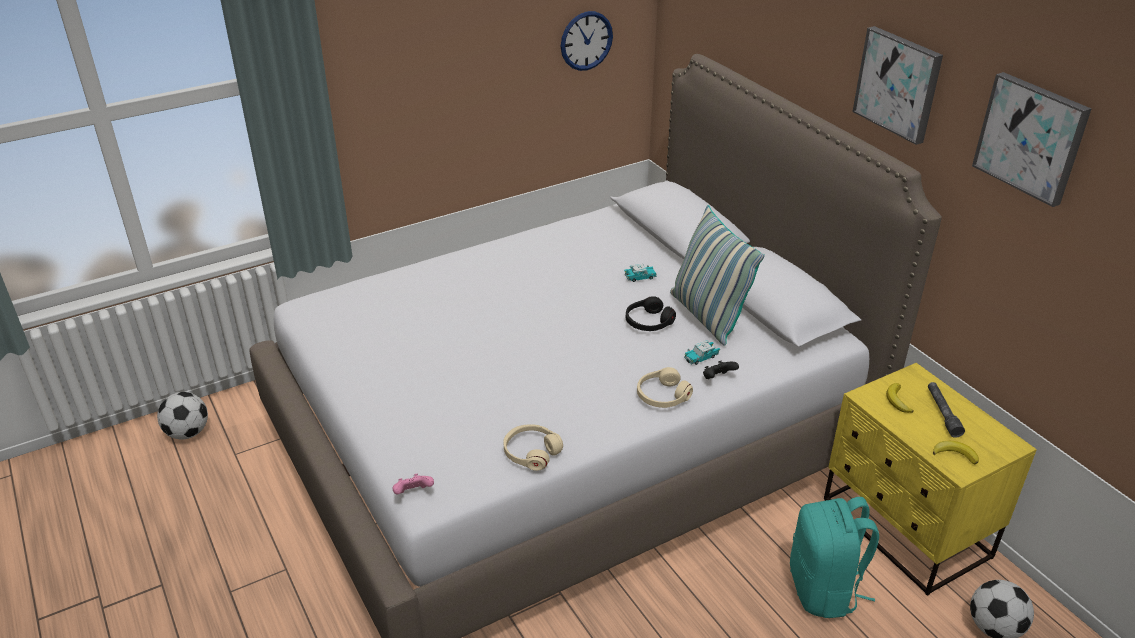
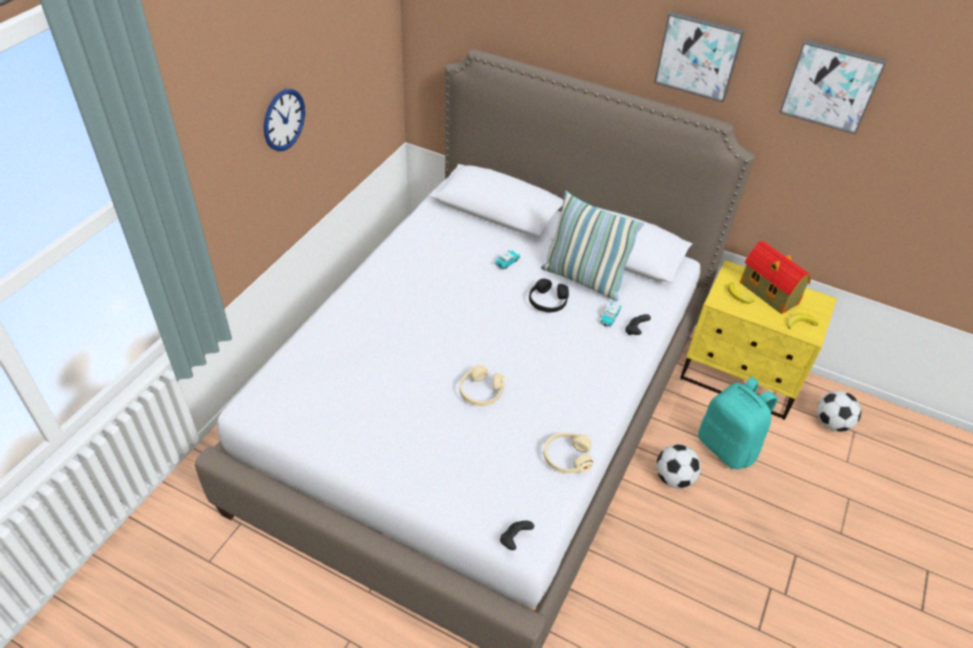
camera: 35 degrees left, 10 degrees up
(188, 433) = (142, 564): football -> football (673, 478)
(413, 493) = (514, 540): pink game controller -> black game controller
(586, 40) = (360, 57): wall clock -> wall clock (284, 120)
(662, 396) = (612, 363): beige headphones -> beige headphones (481, 392)
(942, 413) = (769, 294): grey flashlight -> toy house

